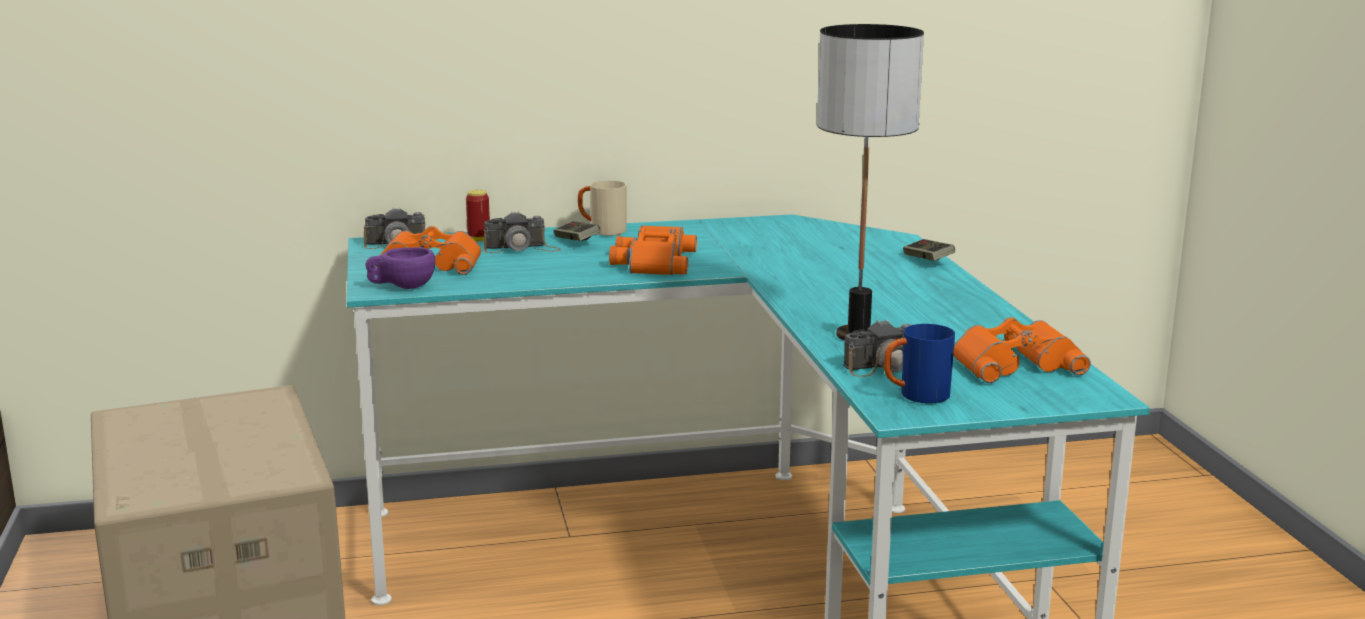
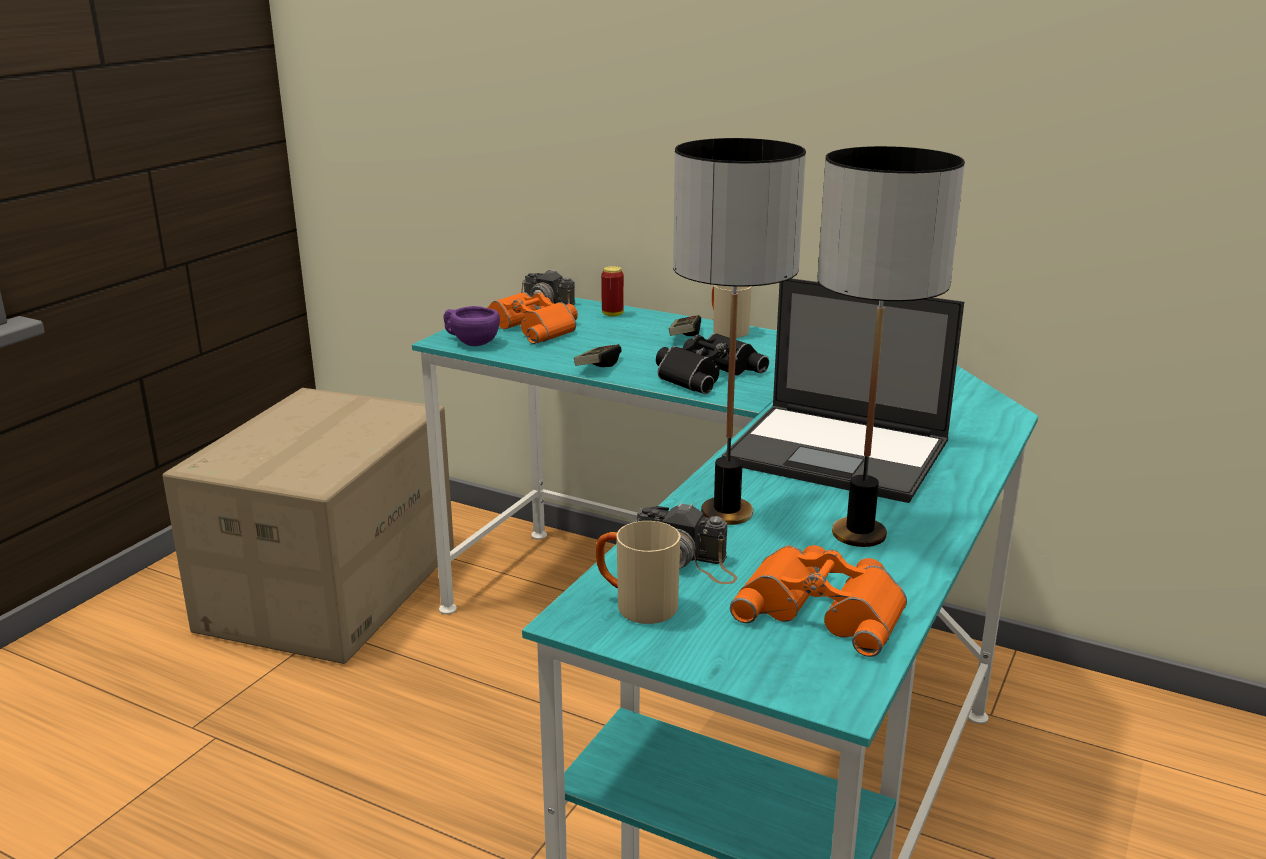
camera: 40 degrees right, 5 degrees up
(521, 248) = (627, 331): camera -> none
(652, 261) = (705, 372): orange binoculars -> black binoculars
(851, 285) = (840, 453): none -> laptop
(915, 396) = (635, 605): blue mug -> beige mug
(928, 260) = (984, 449): game controller -> game controller (597, 366)
(956, 323) = (860, 534): none -> table lamp

